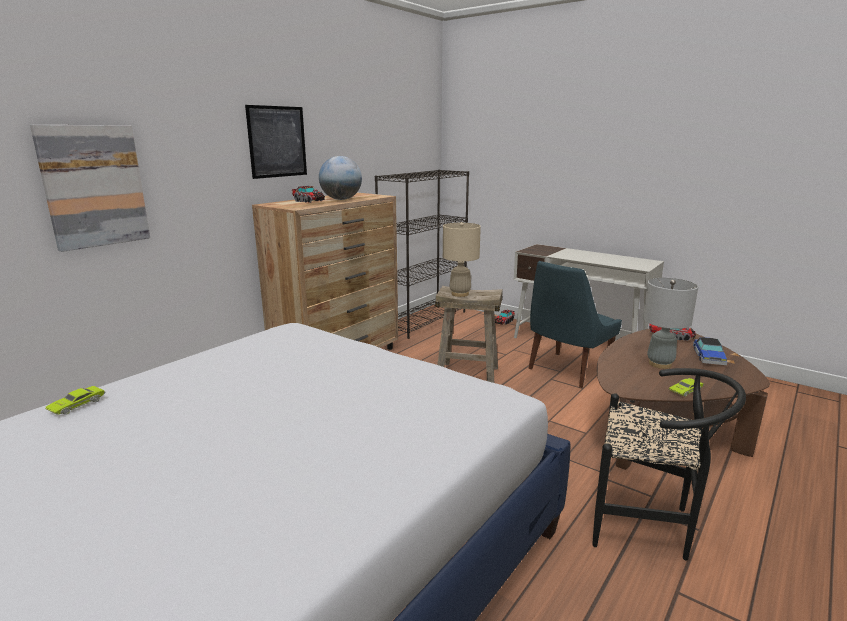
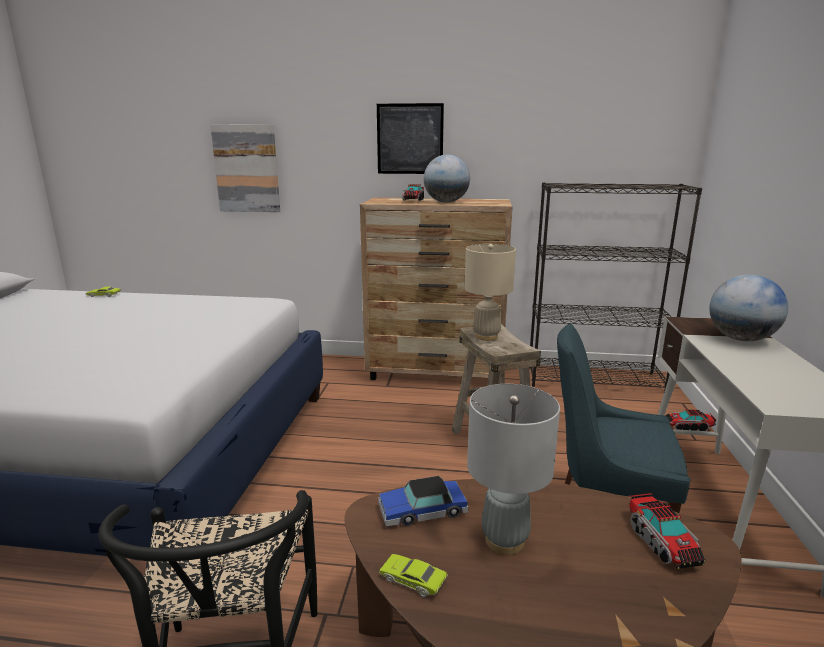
camera: 60 degrees right, 0 degrees up
(563, 251) = (740, 339): none -> globe
(708, 357) = (612, 602): toy car -> toy car (422, 511)

